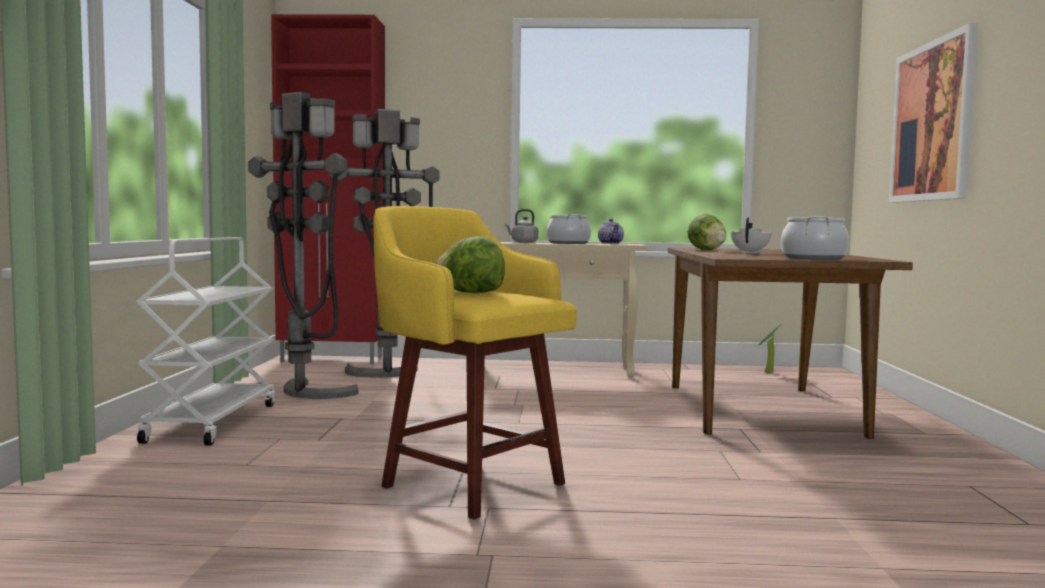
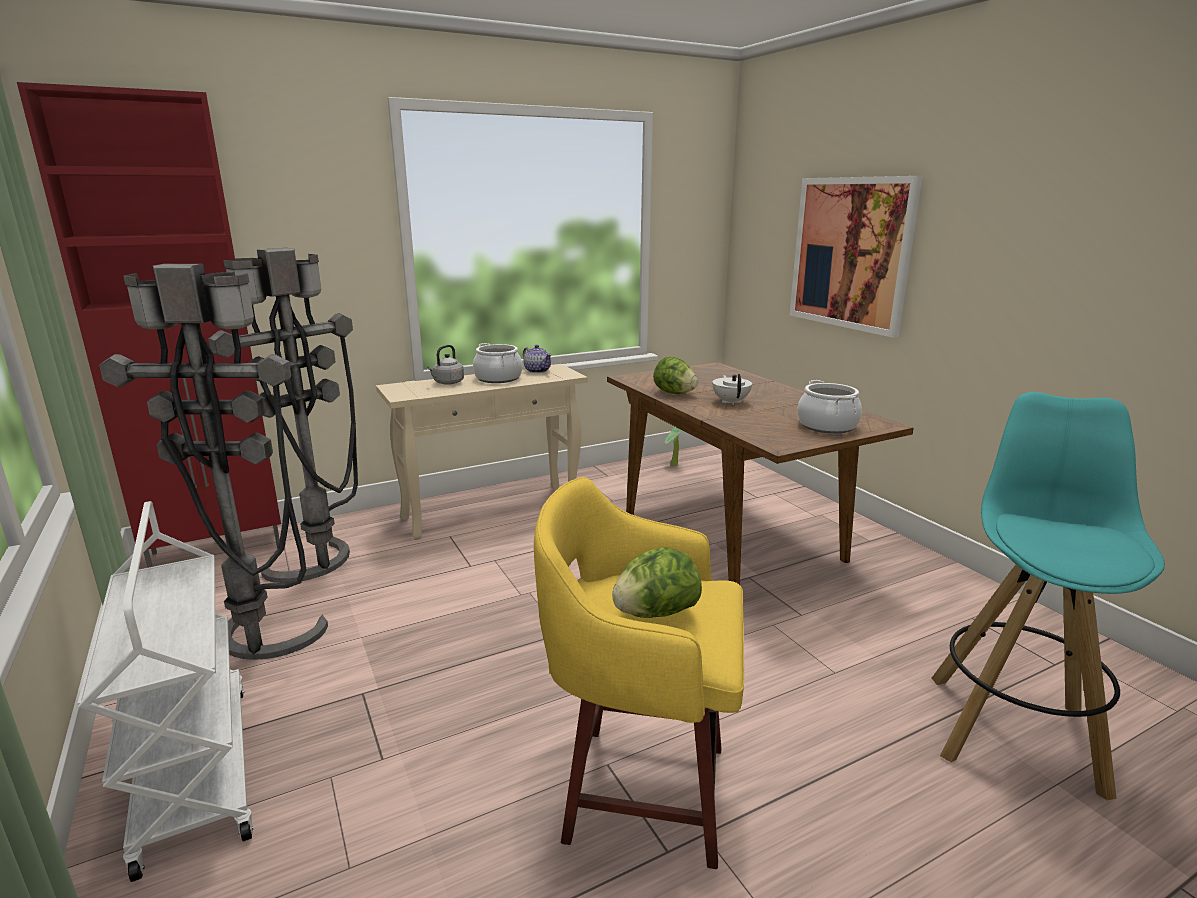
camera: 30 degrees left, 15 degrees up
(886, 538) = (1012, 730): none -> turquoise stool

